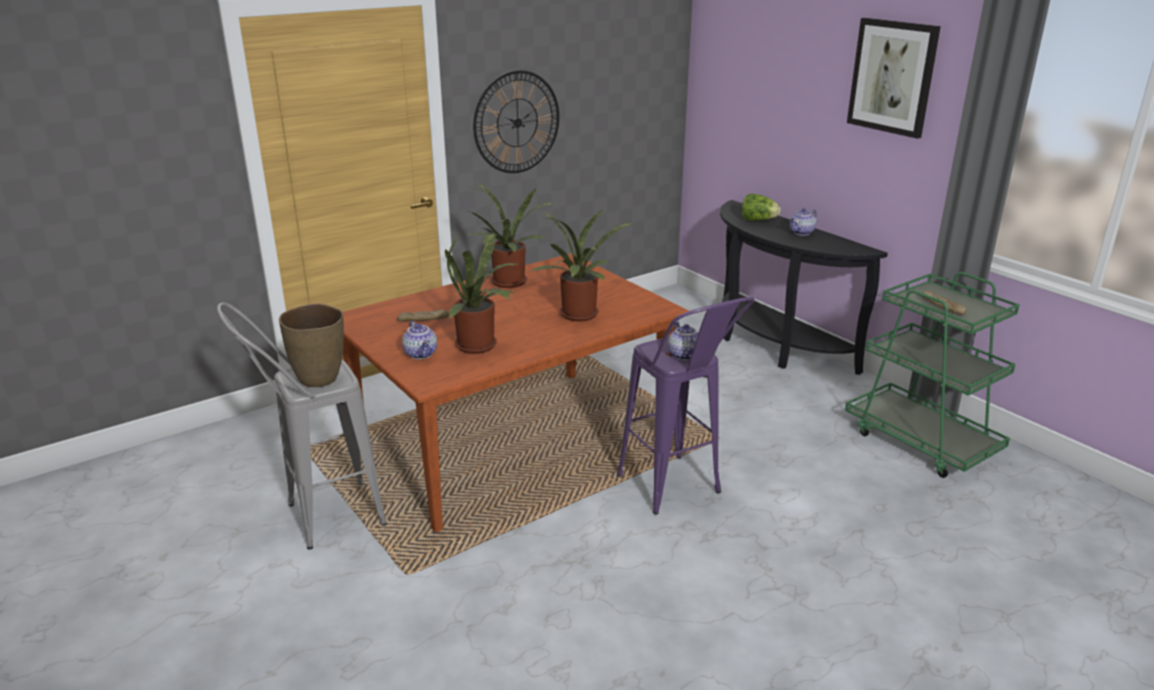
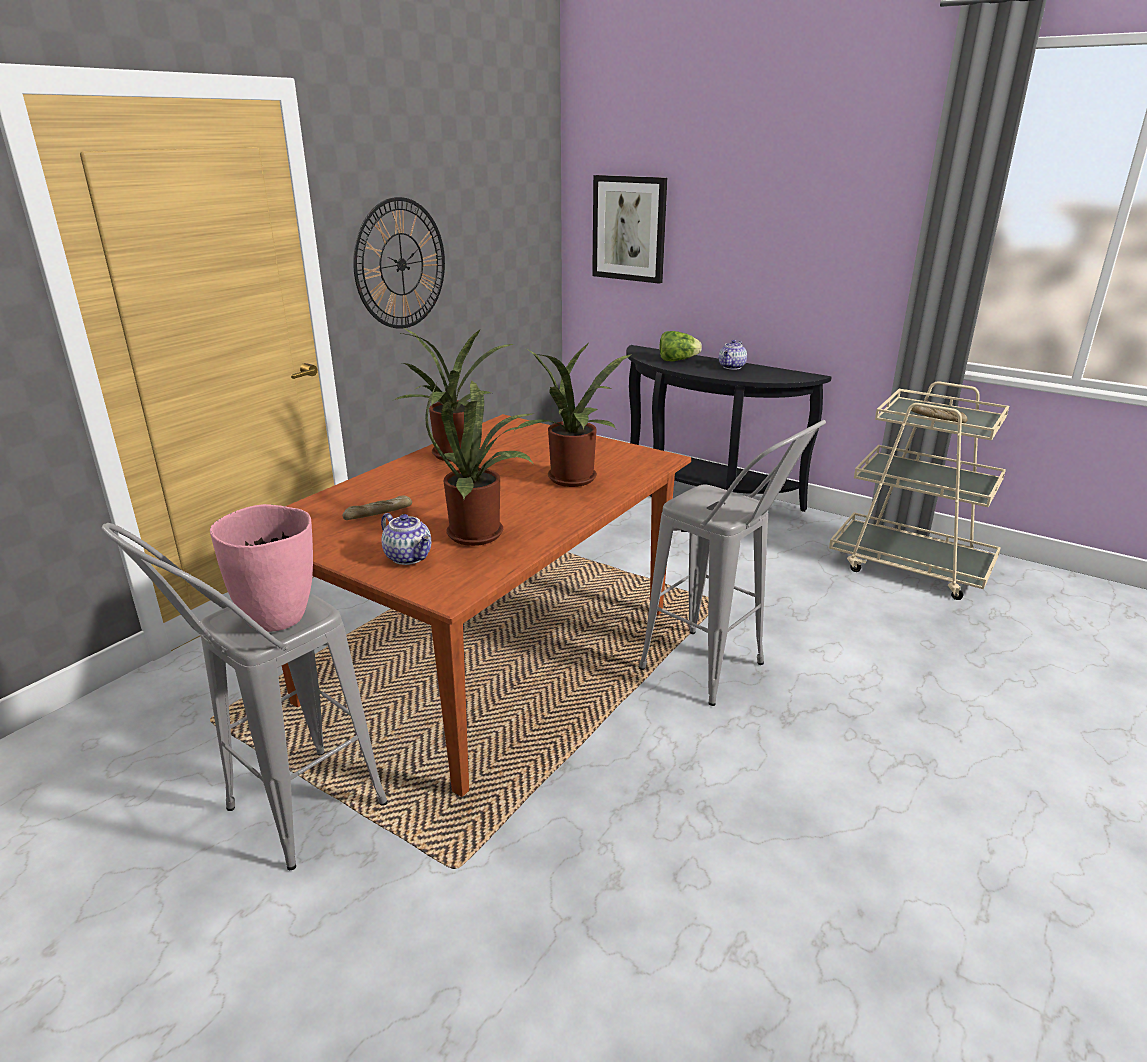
camera: 20 degrees left, 0 degrees up
(320, 379) = (278, 617): brown vase -> pink vase
(677, 493) = (718, 674): purple stool -> grey stool
(683, 355) = (728, 506): teapot -> none
(892, 77) = (827, 183): picture -> picture (629, 229)
(921, 441) = (910, 567): green cart -> beige cart

